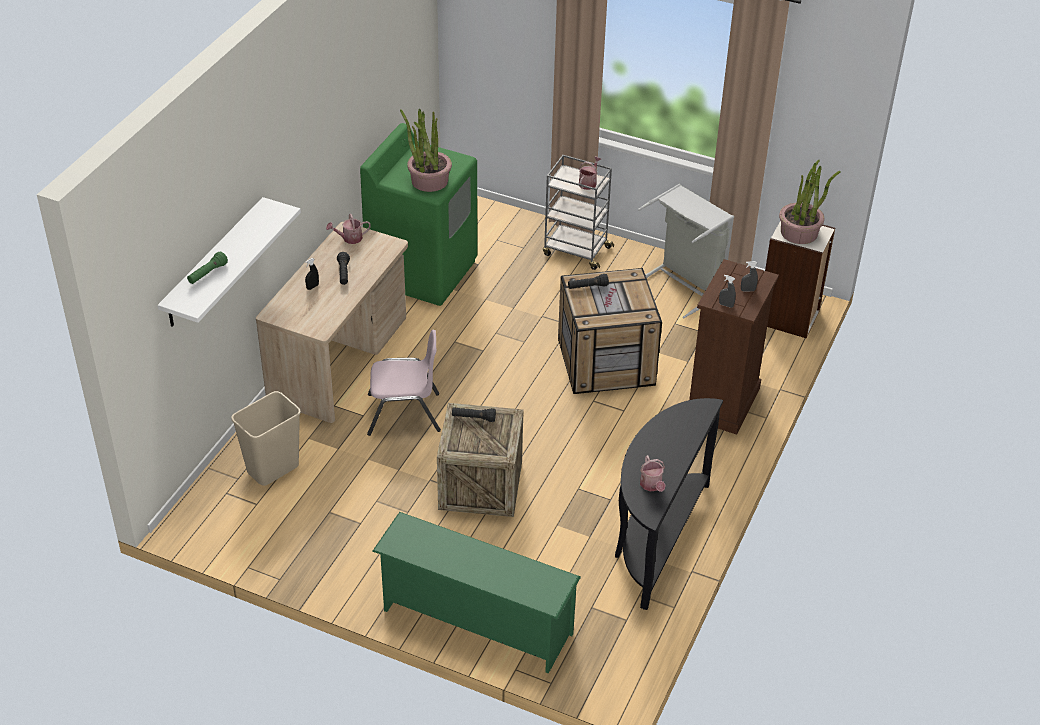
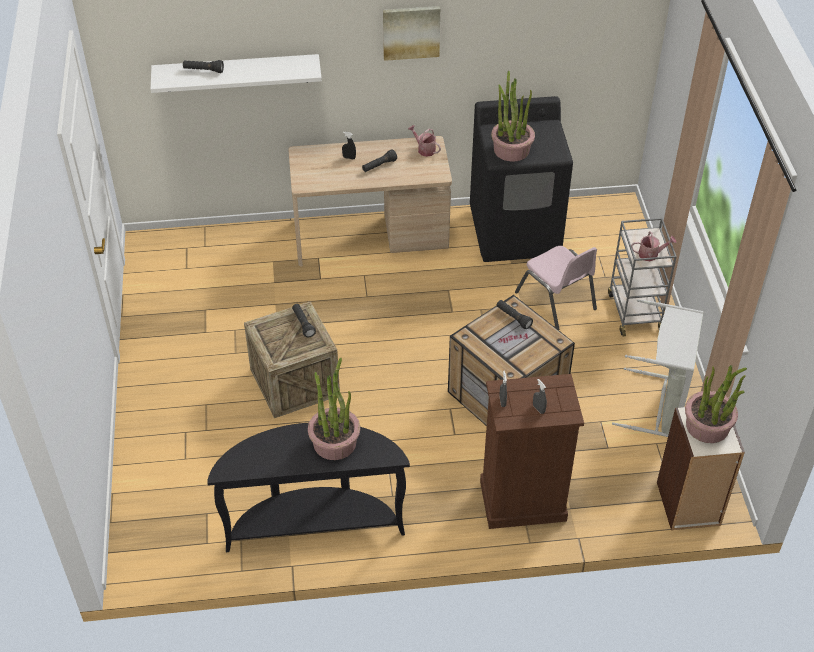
camera: 60 degrees right, 5 degrees up
(207, 274) = (203, 70): green flashlight -> black flashlight
(273, 468) = (228, 258): beige trash can -> none
(313, 126) = (411, 32): none -> picture
(404, 414) = (340, 300): pink chair -> pink chair (556, 301)
(422, 271) = (515, 232): green washing machine -> black washing machine
(475, 623) = (145, 446): green shoe rack -> none
(652, 486) = (260, 458): watering can -> none
(667, 433) = (335, 442): none -> potted plant

